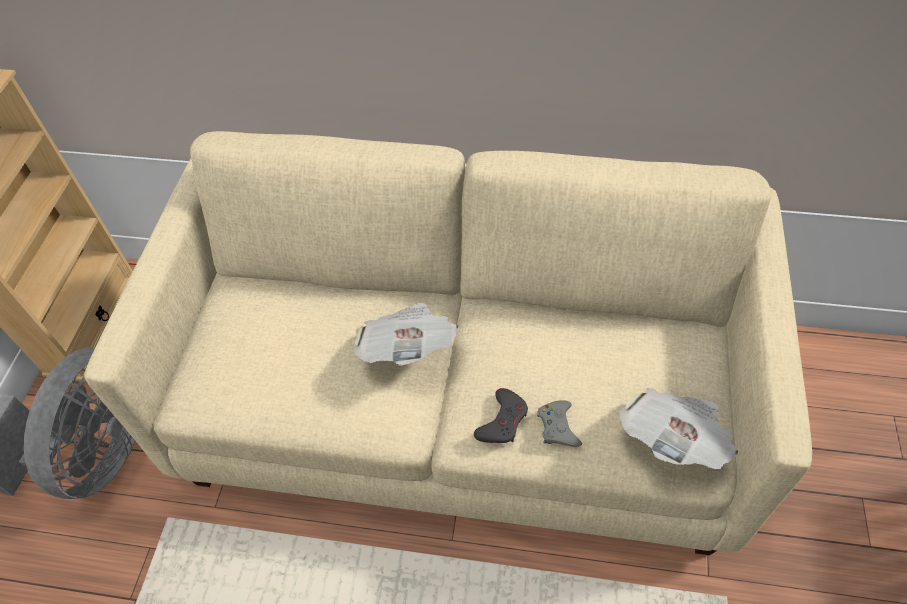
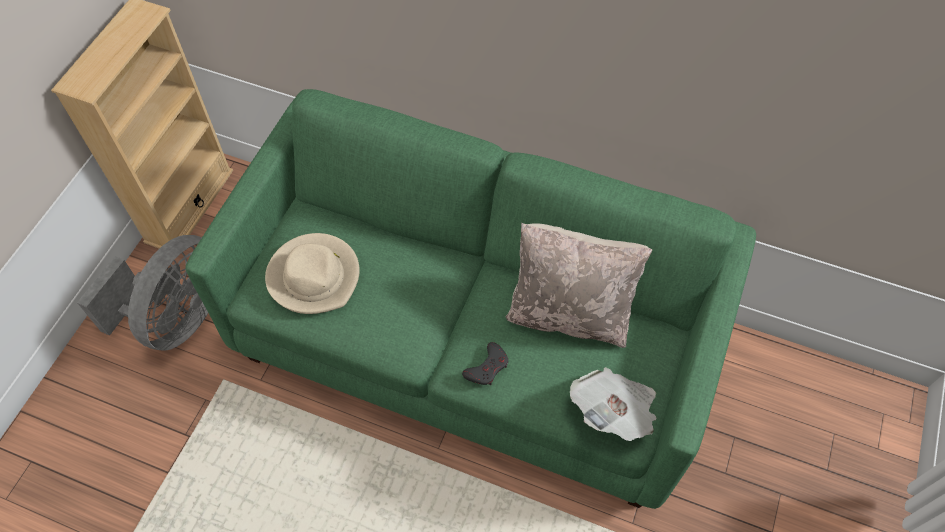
camera: 10 degrees right, 5 degrees up
(258, 357) = (314, 276): none -> beige hat
(408, 348) = (430, 294): newspaper -> none
(462, 404) = (474, 342): beige sofa -> green sofa
(558, 427) = (527, 381): grey game controller -> none
(582, 334) = (569, 313): none -> beige pillow

